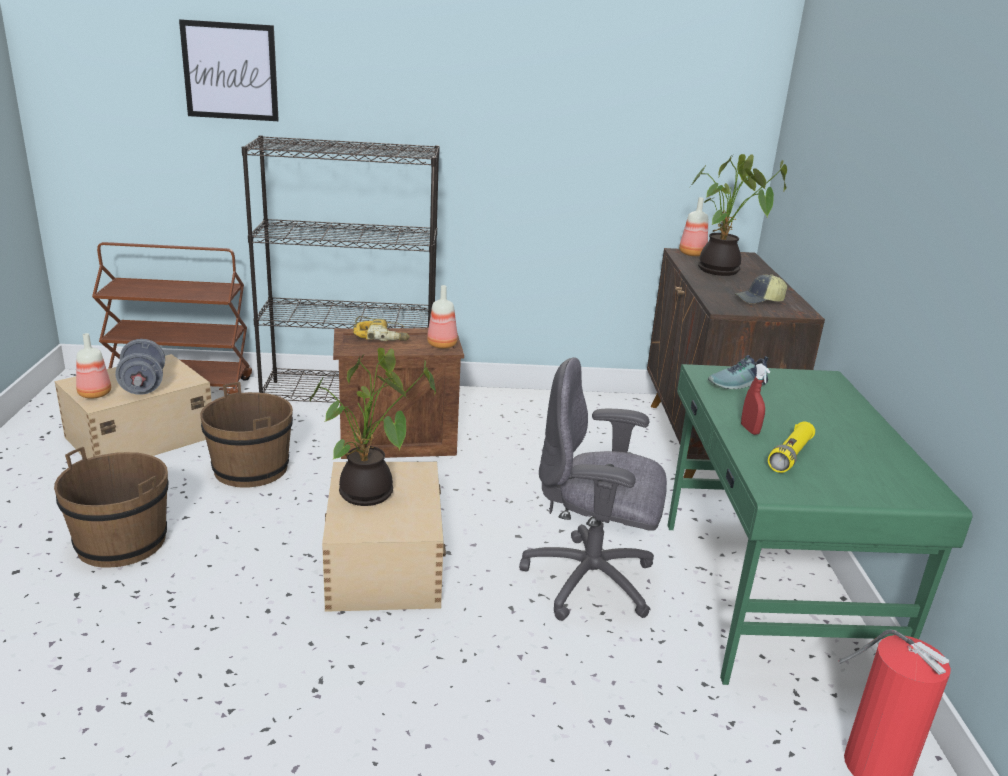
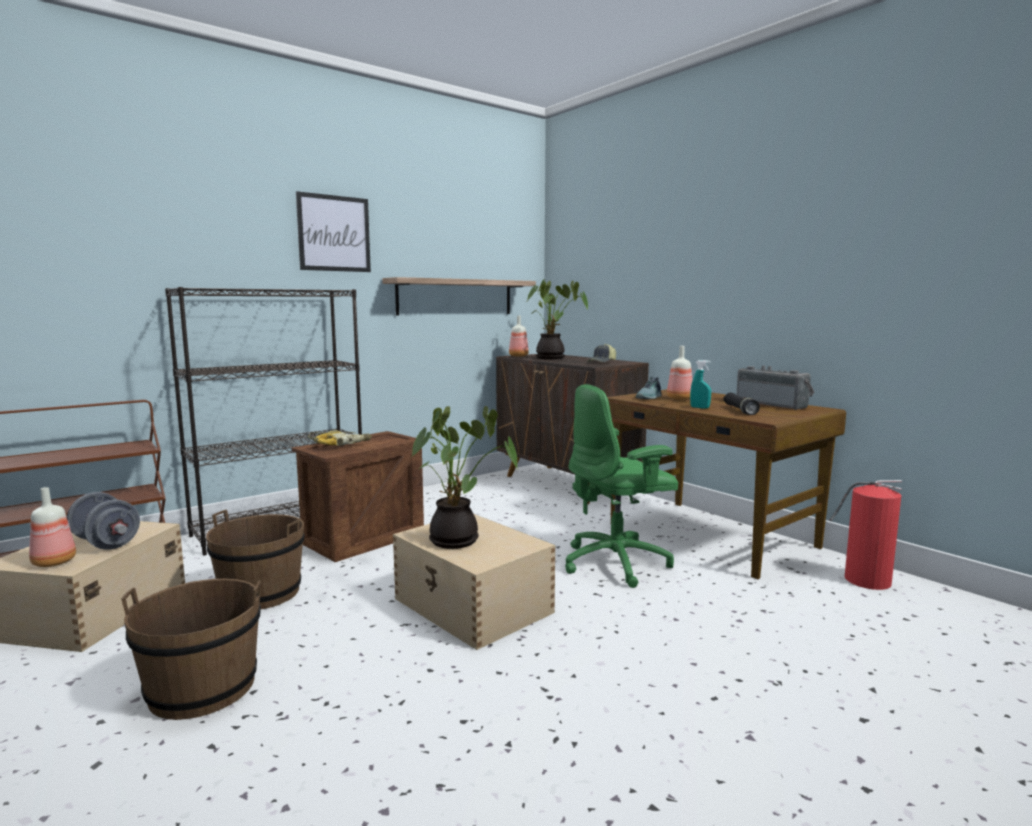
camera: 35 degrees left, 15 degrees down
(230, 71) = (128, 229): picture -> picture (334, 233)
(443, 345) = (398, 438): bottle -> bottle (679, 399)
(591, 581) = (617, 563): grey office chair -> green office chair
(616, 161) = (455, 297): none -> shelf
(749, 429) = (699, 407): red spray bottle -> turquoise spray bottle
(767, 598) = (710, 536): green desk -> brown desk
(790, 456) = (740, 410): yellow flashlight -> black flashlight
(883, 458) = (773, 404): none -> radio

